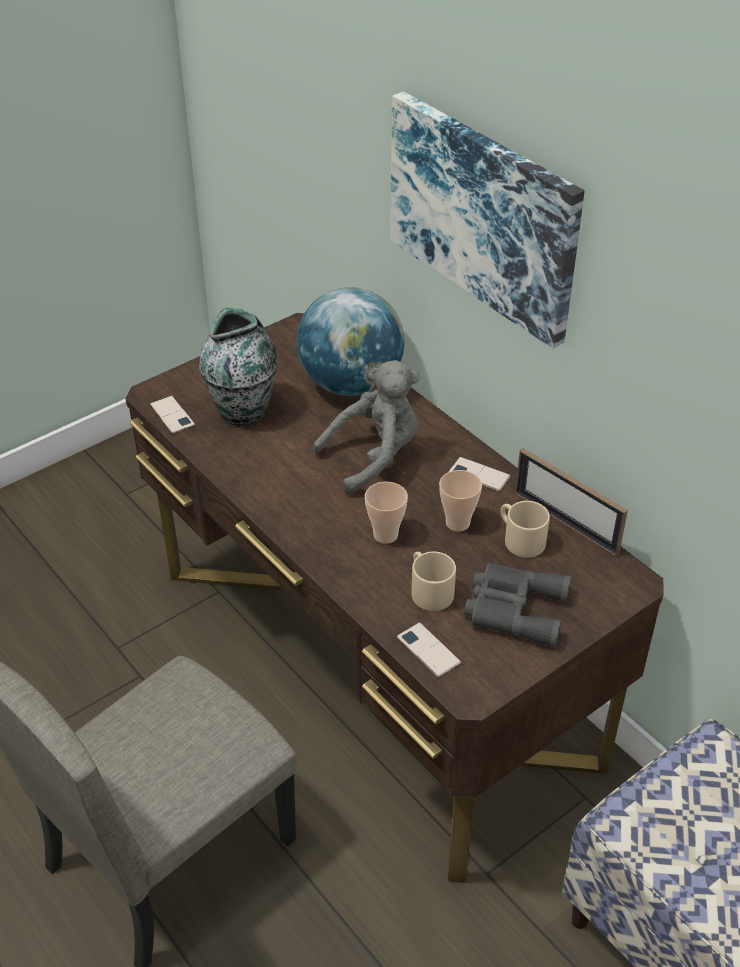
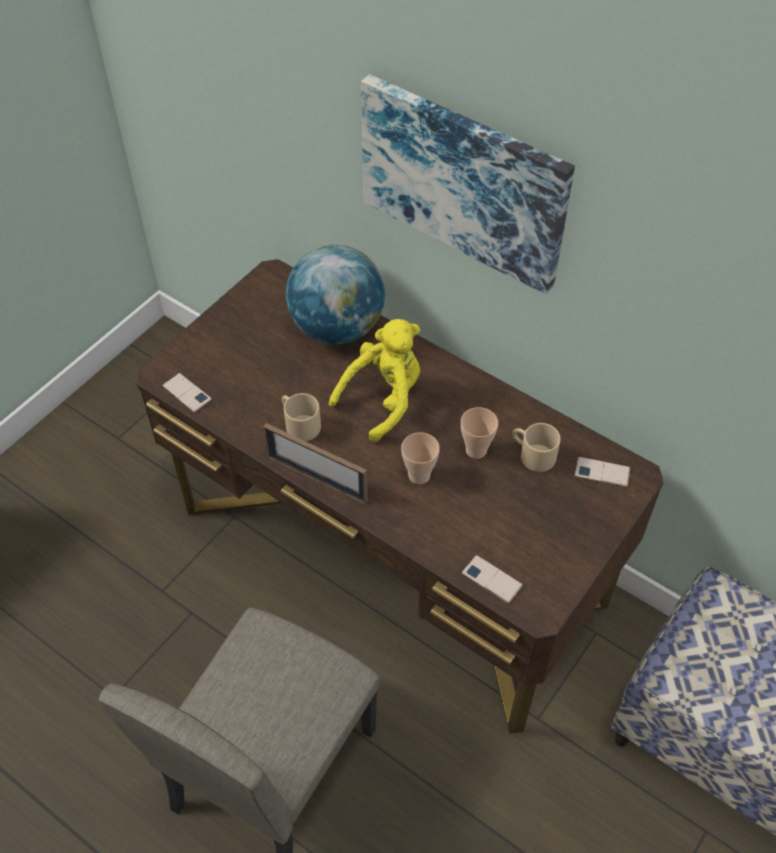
camera: 15 degrees left, 10 degrees up
(243, 410) = (250, 374): vase -> none
(375, 457) = (383, 399): grey plush toy -> yellow plush toy
(427, 590) = (472, 521): beige mug -> beige mug (298, 424)
(479, 475) = (478, 398): phone -> phone (602, 472)
(513, 608) = (548, 523): grey binoculars -> none
(565, 522) = (565, 430): picture frame -> picture frame (317, 478)

